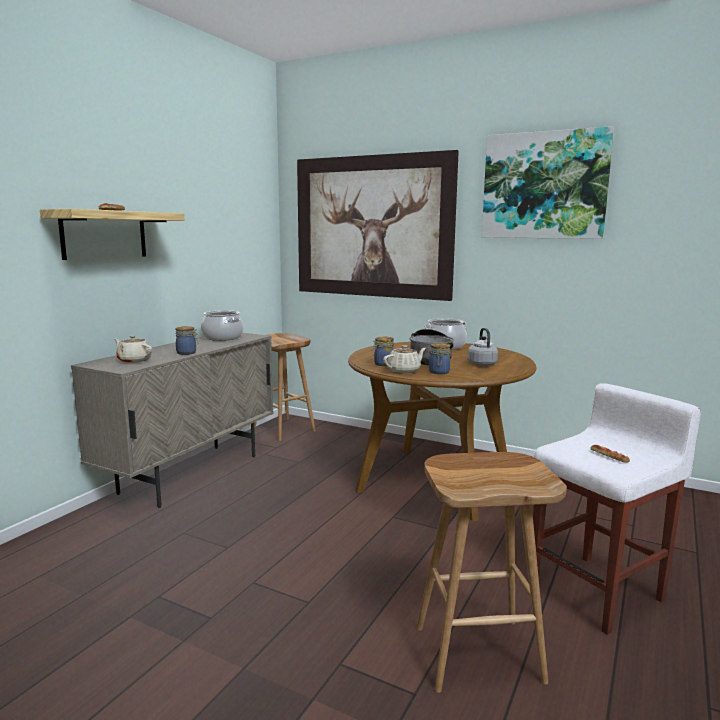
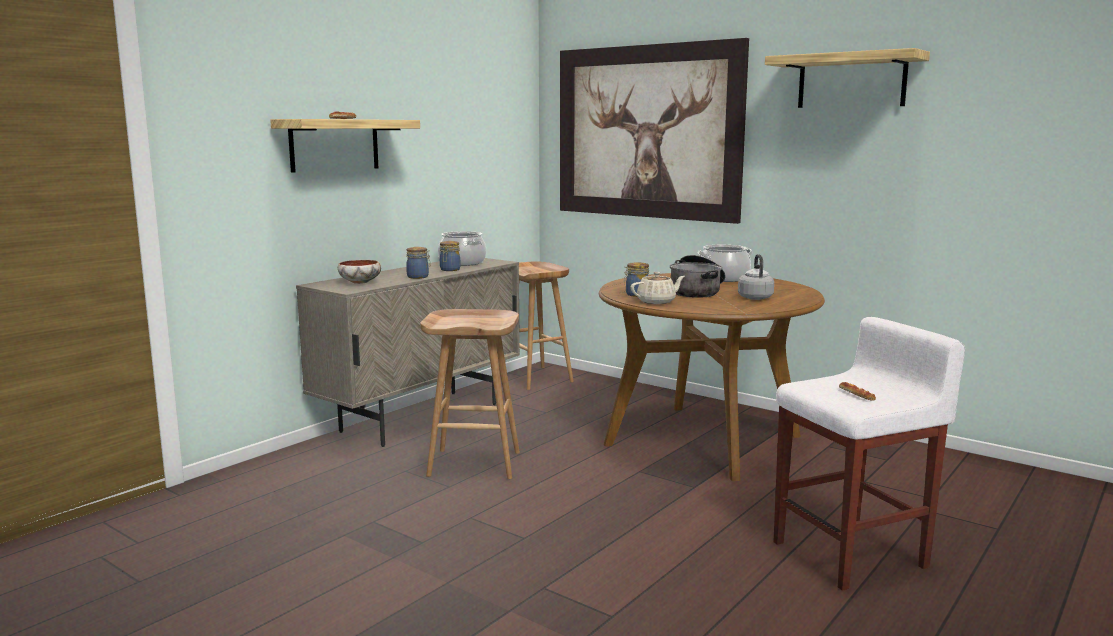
camera: 10 degrees right, 0 degrees up
(134, 360) = (360, 282): beige teapot -> bowl
(439, 372) = (697, 304): jar -> jar (449, 270)
(479, 652) = (692, 592): brown stool -> brown stool (476, 463)
(544, 186) = (851, 81): picture -> shelf

